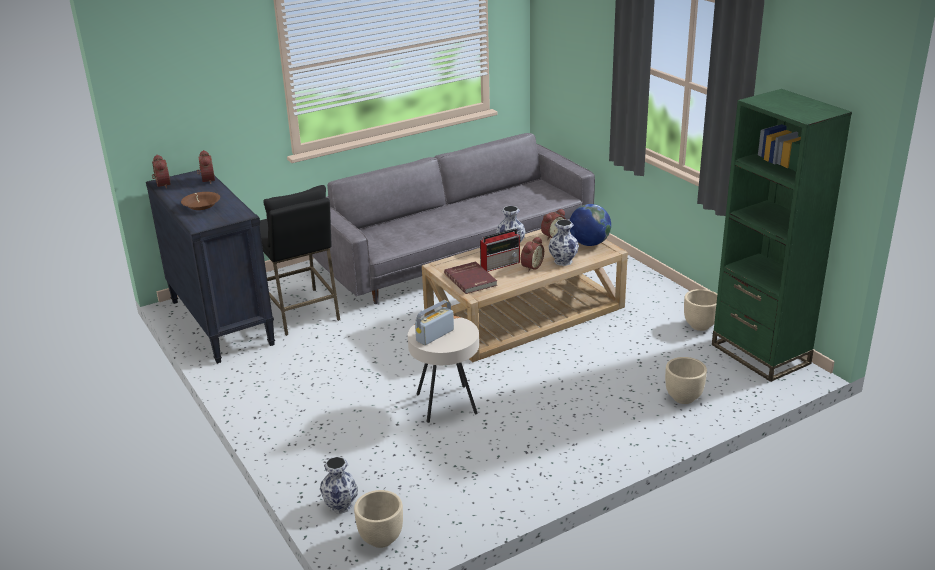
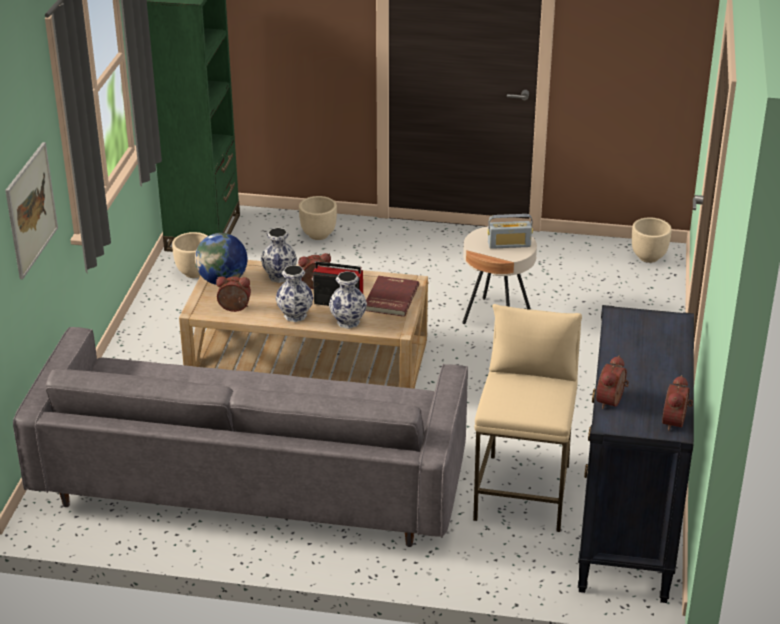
camera: 140 degrees left, 5 degrees up
(201, 206) = (652, 354): brown bowl -> none
(300, 312) = (523, 492): black stool -> beige stool
(340, 506) = (658, 288): vase -> vase (348, 322)
(594, 73) = (31, 209): none -> picture

